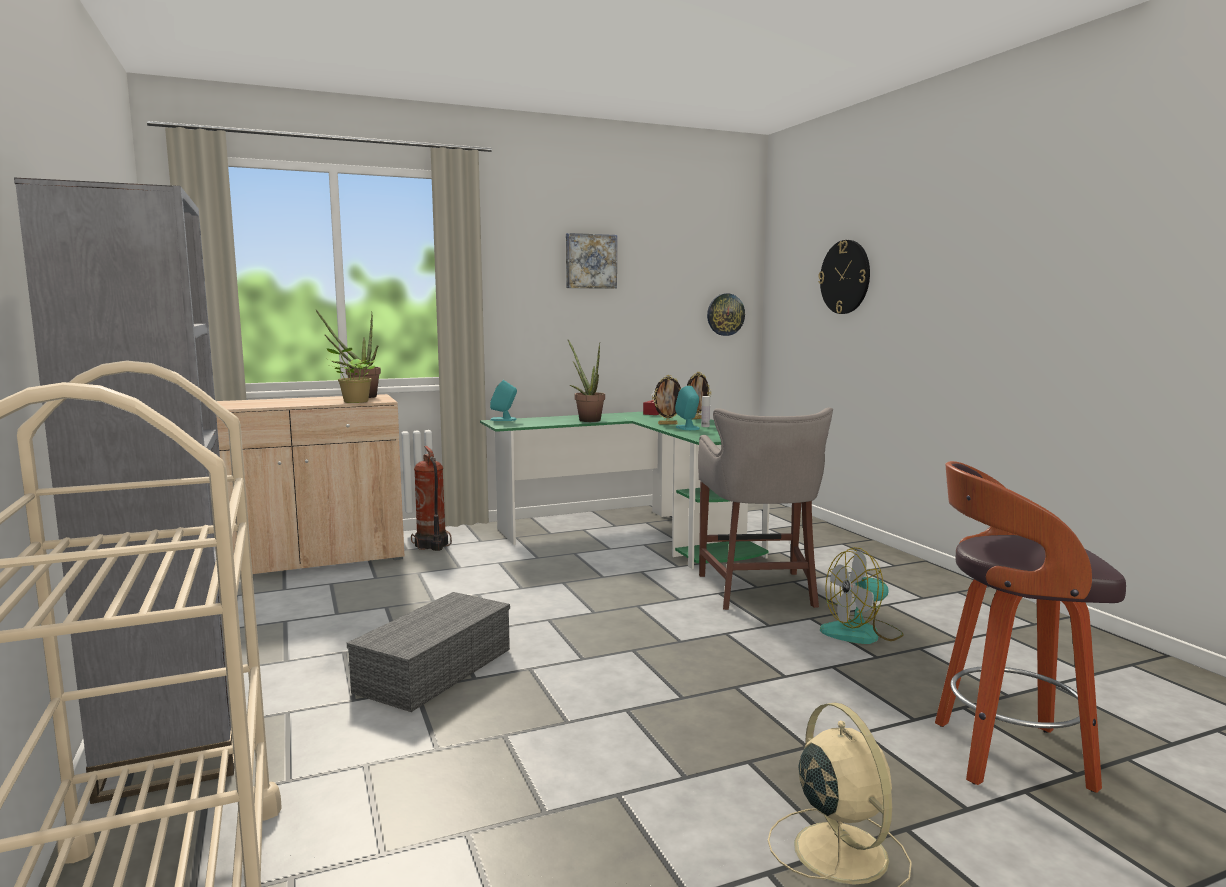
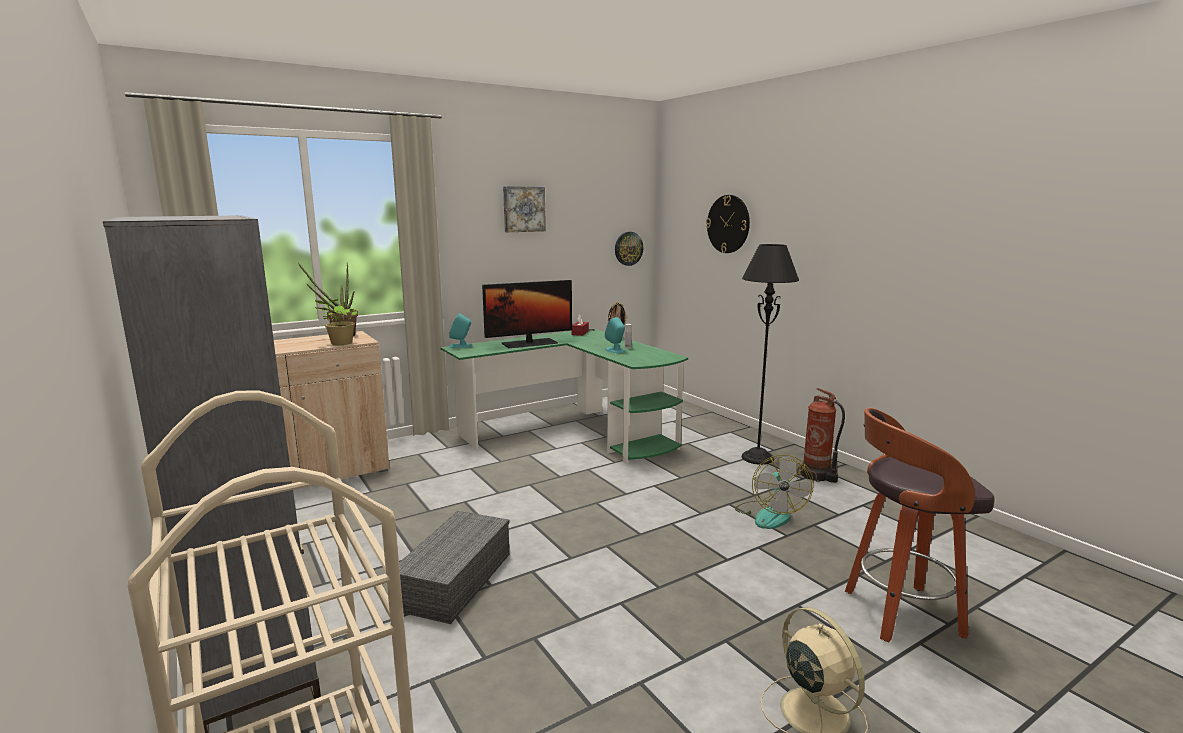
camera: 10 degrees left, 5 degrees up
(431, 545) = (407, 455): fire extinguisher -> fire extinguisher (817, 476)
(587, 420) = (529, 343): potted plant -> monitor
(667, 424) = (597, 346): picture frame -> none
(759, 591) = (684, 482): grey stool -> none
(862, 633) = (770, 515): fan -> fan turned 60 degrees counterclockwise
(868, 572) = (757, 458): none -> black floor lamp

